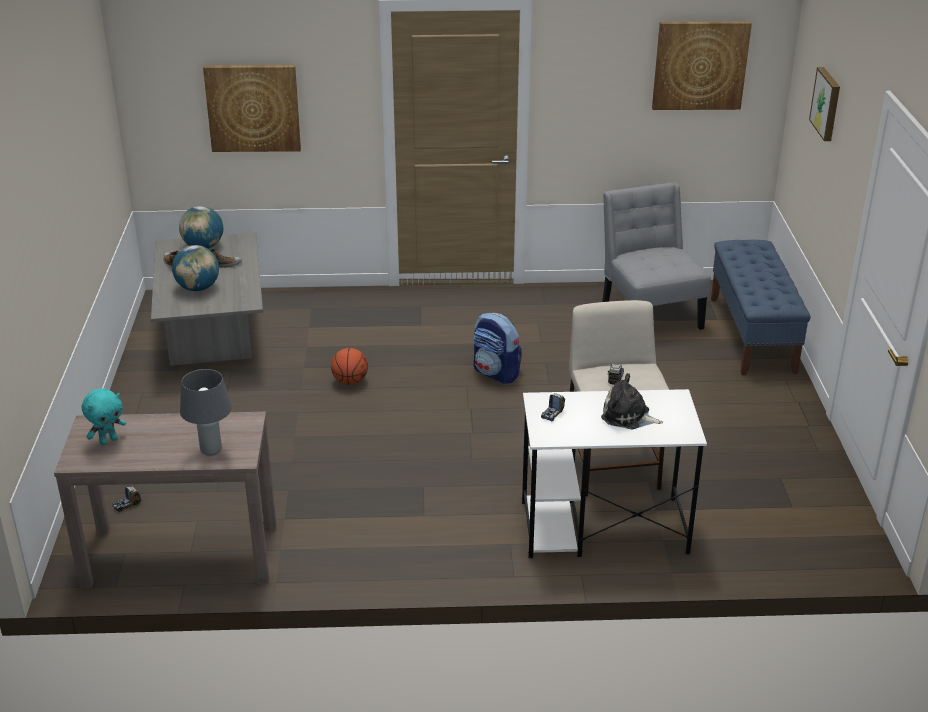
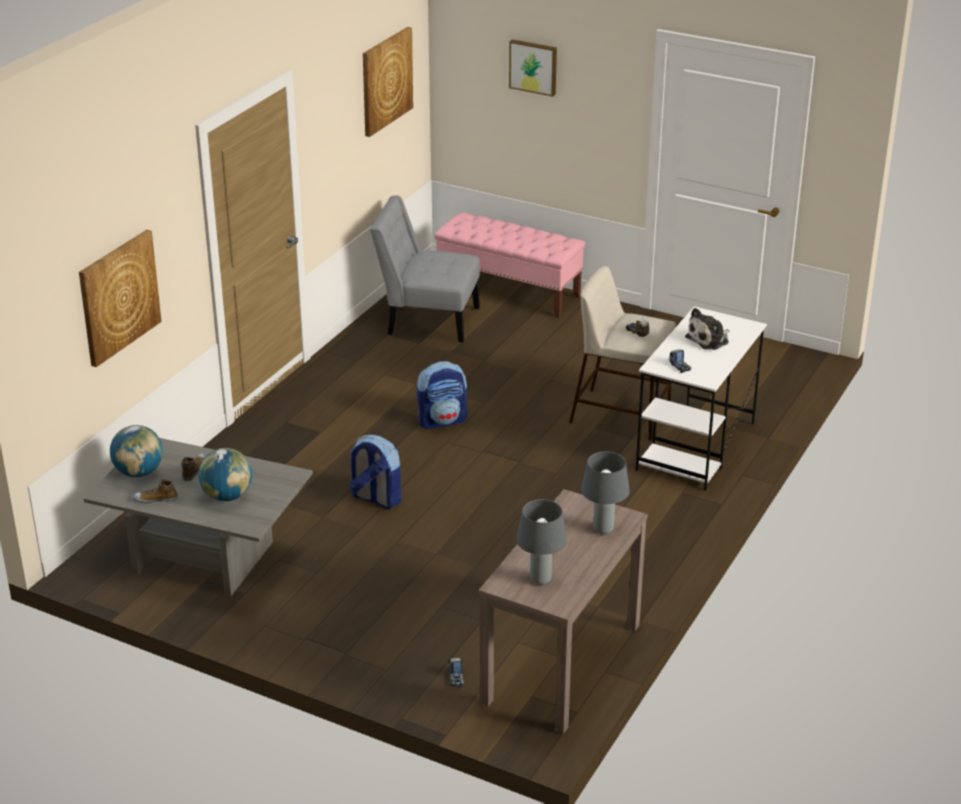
camera: 60 degrees left, 0 degrees up
(108, 440) = (540, 579): turquoise plush toy -> grey table lamp
(350, 381) = (376, 498): basketball -> backpack
(752, 335) = (509, 291): blue bench -> pink bench

